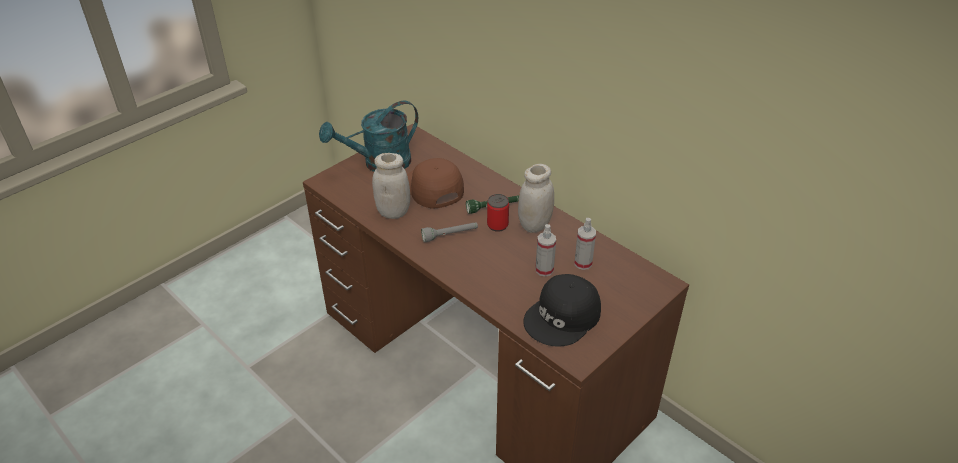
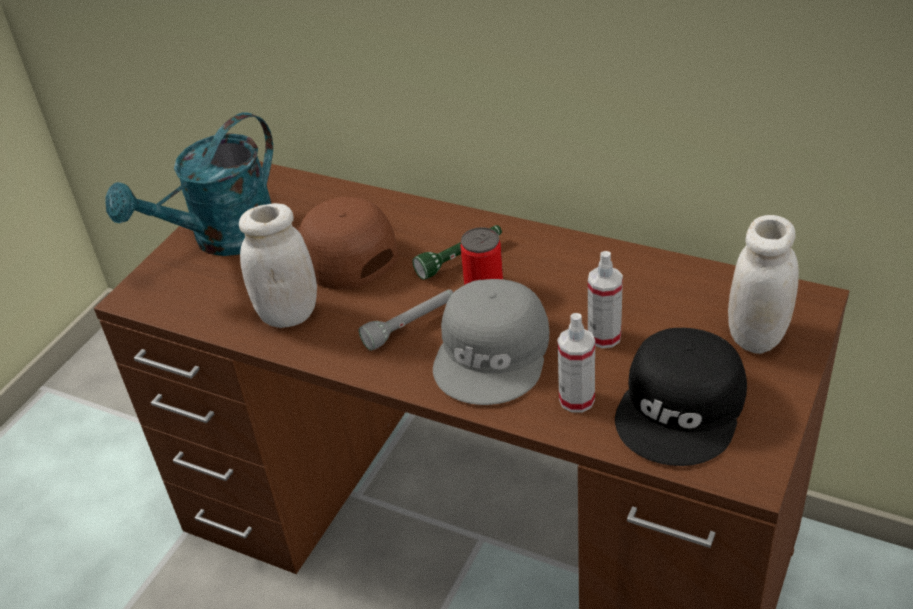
camera: 15 degrees left, 0 degrees up
(484, 261) = (494, 353): none -> grey cap
(535, 225) = (546, 267): white jar -> white jar (757, 336)
(583, 263) = (661, 306): spray bottle -> spray bottle (576, 400)

